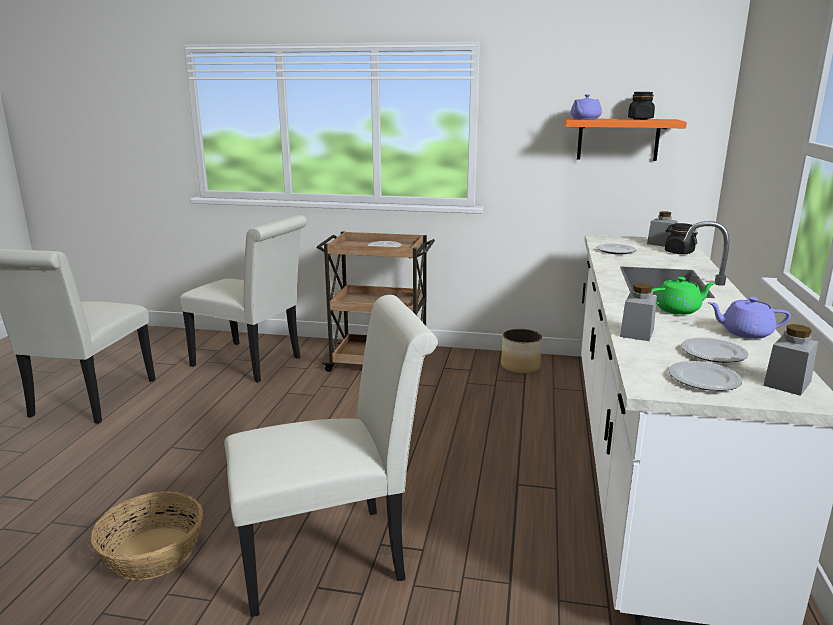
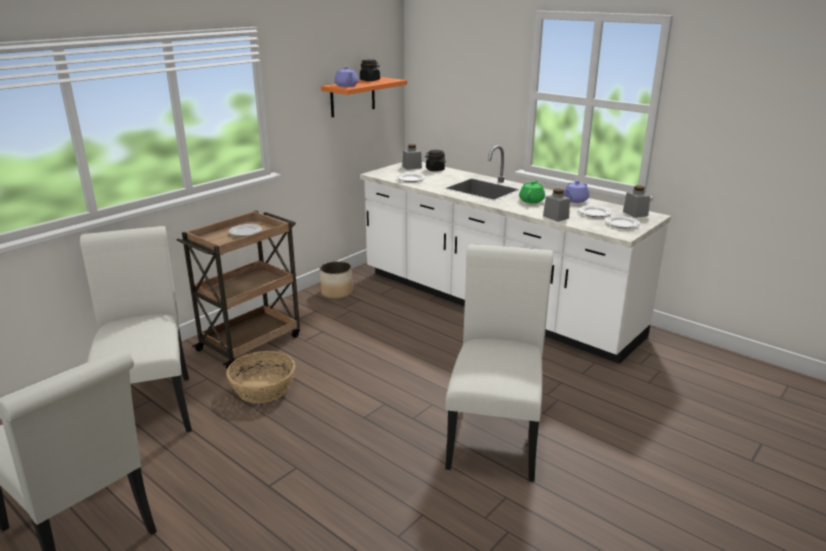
camera: 60 degrees left, 5 degrees up
(152, 553) = (430, 519): basket -> basket (263, 389)
(252, 363) = (150, 405): white chair -> white chair turned 75 degrees counterclockwise

